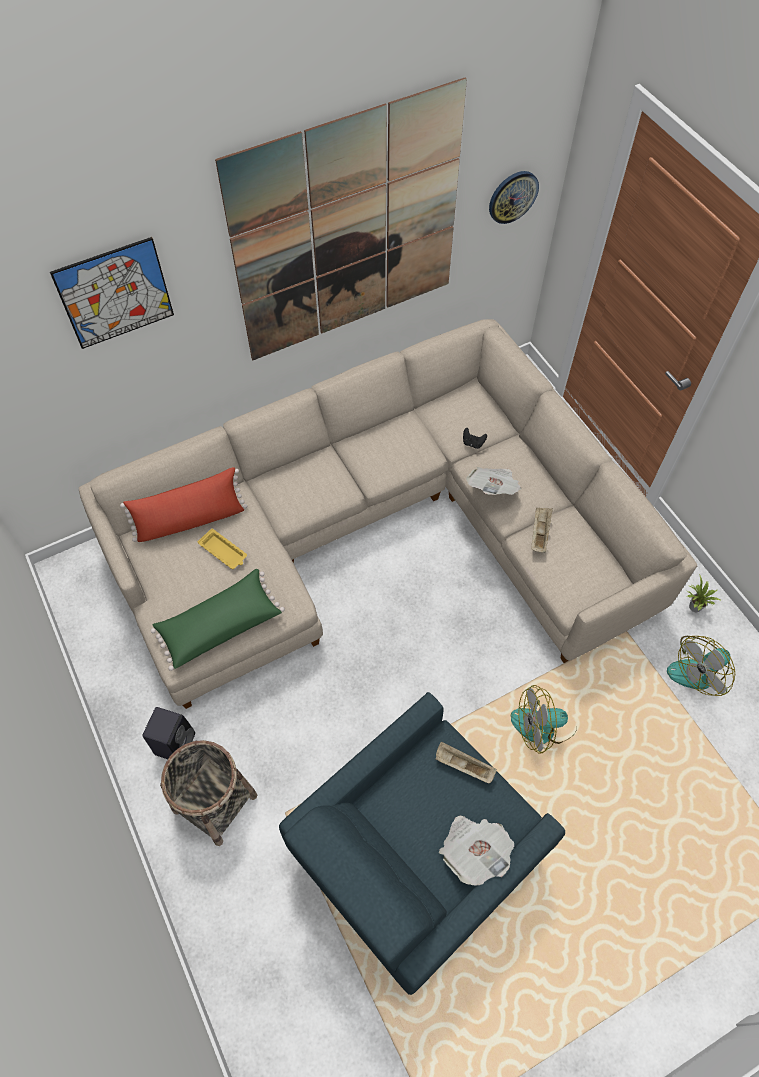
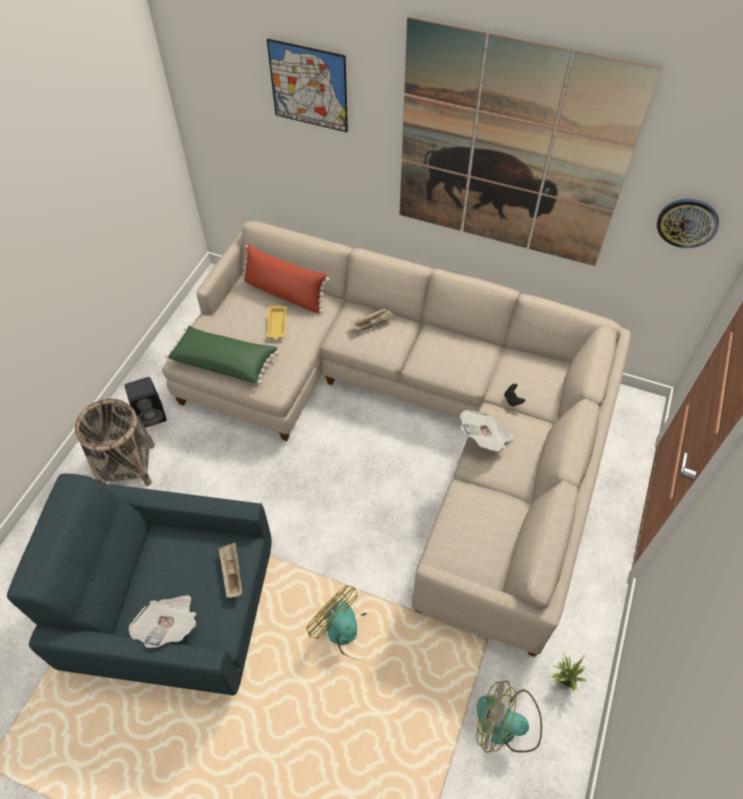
camera: 50 degrees right, 5 degrees down
(539, 533) = (478, 496): beige tray -> beige tray (372, 324)

